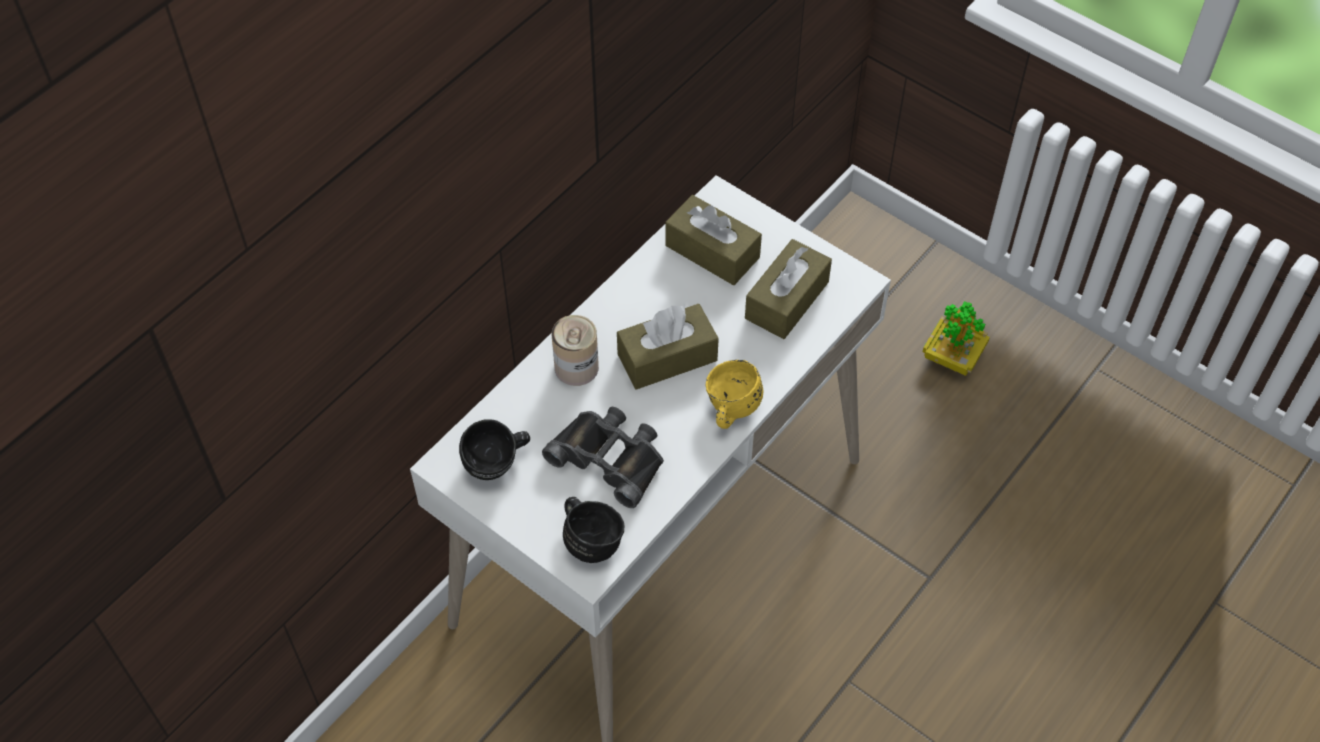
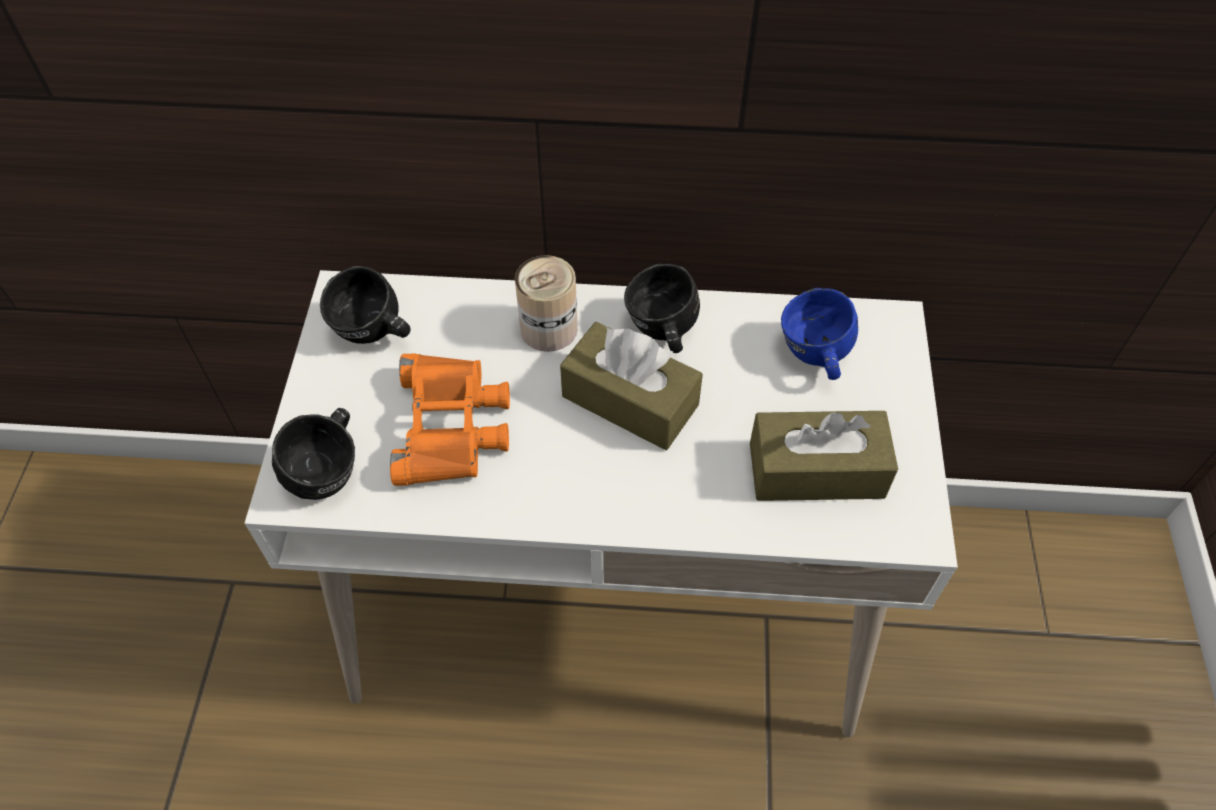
camera: 55 degrees right, 0 degrees up
(610, 457) = (452, 426): black binoculars -> orange binoculars
(630, 313) = (661, 333): none -> black mug
(712, 251) = (813, 358): brown tissue box -> blue mug
(729, 410) = (607, 503): yellow mug -> none
(952, 357) = (1071, 756): potted plant -> none

